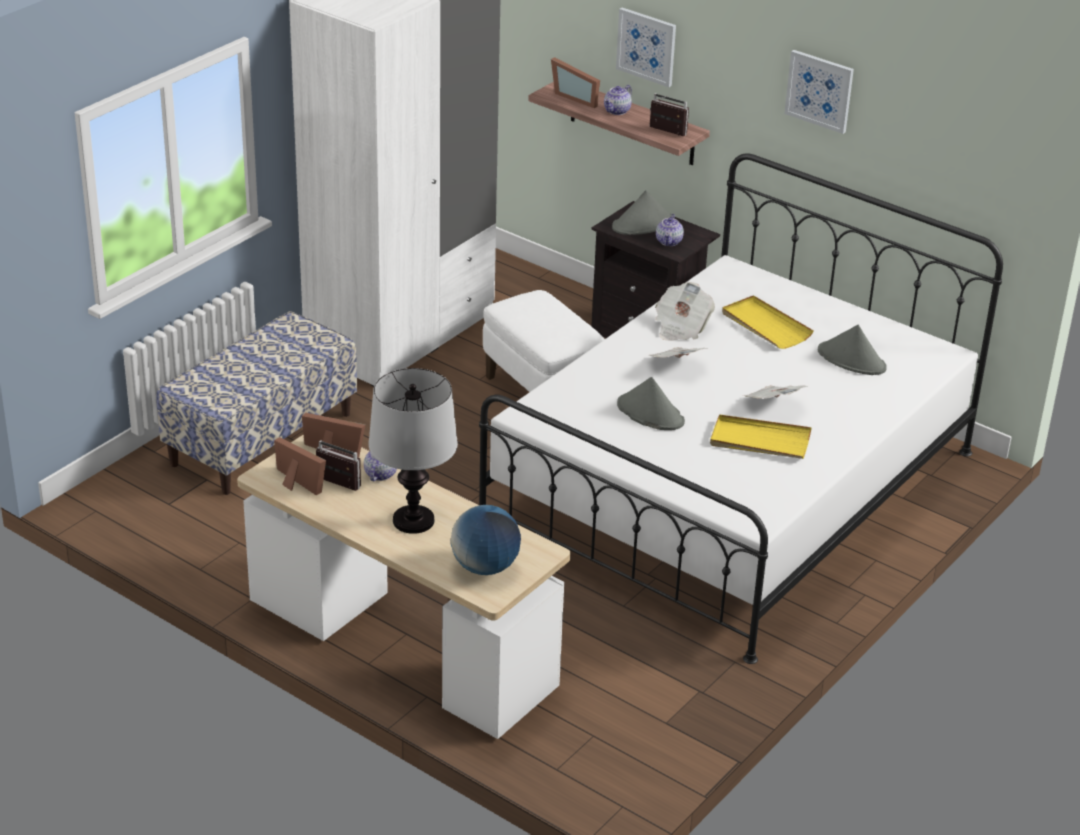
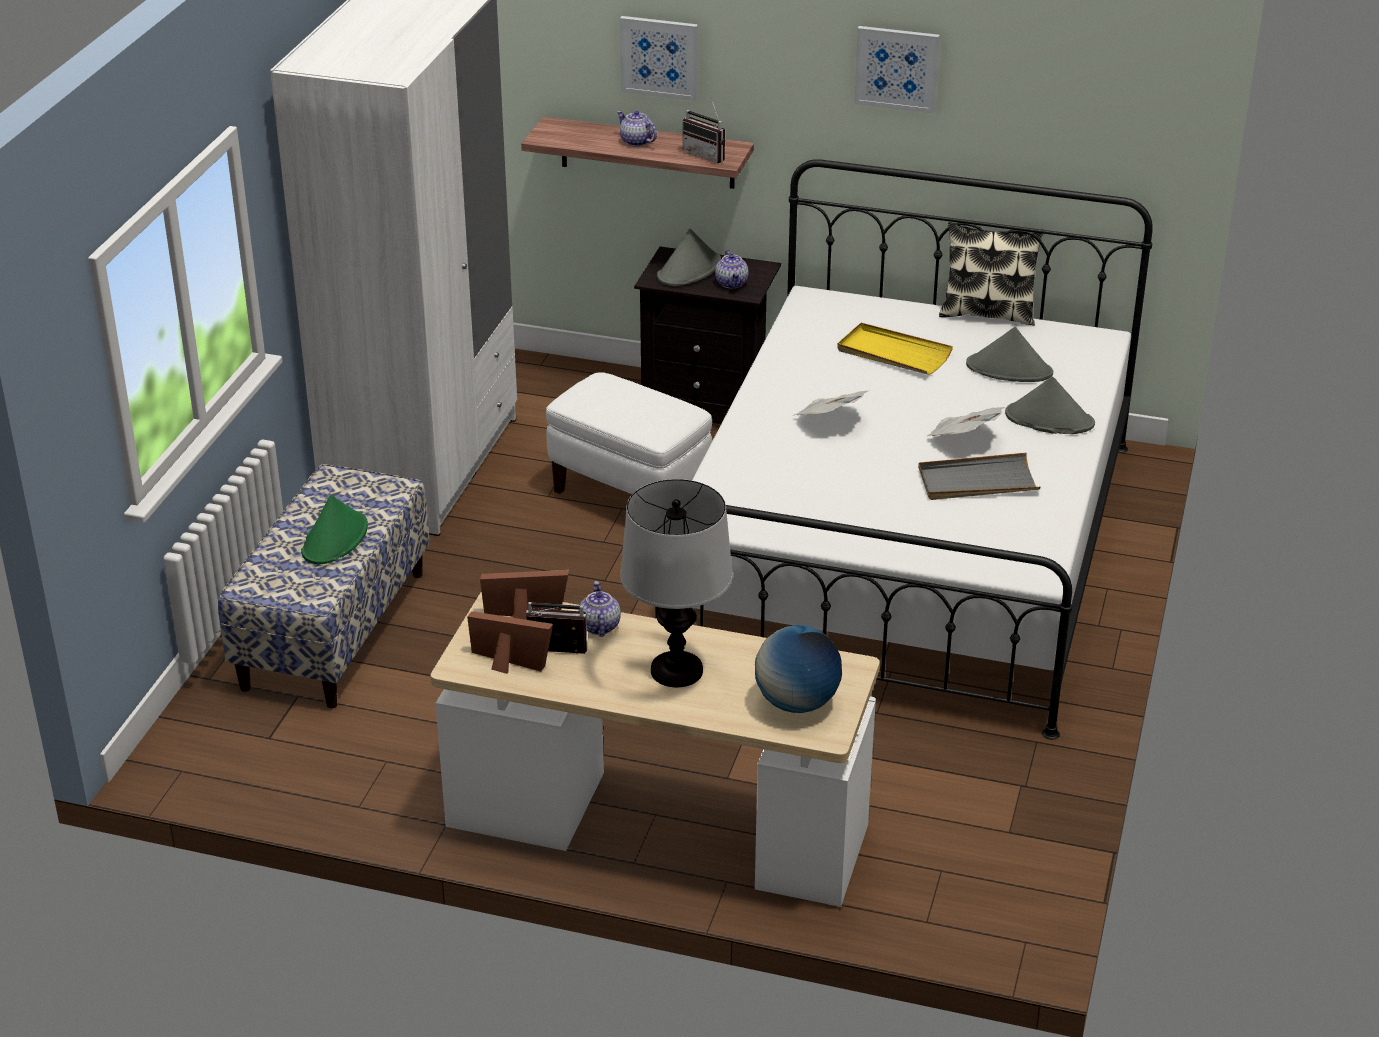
camera: 20 degrees left, 0 degrees up
(263, 368) = (335, 539): none -> green hat
(577, 97) = (579, 135): picture frame -> none
(617, 111) = (636, 141): teapot -> teapot turned 120 degrees clockwise
(650, 413) = (838, 480): grey hat -> grey hat (1049, 419)
(665, 132) = (707, 154): radio -> radio turned 150 degrees counterclockwise
(681, 327) = (804, 376): newspaper -> none
(759, 441) = (977, 481): yellow tray -> grey tray
(866, 311) = (987, 313): none -> pillow

